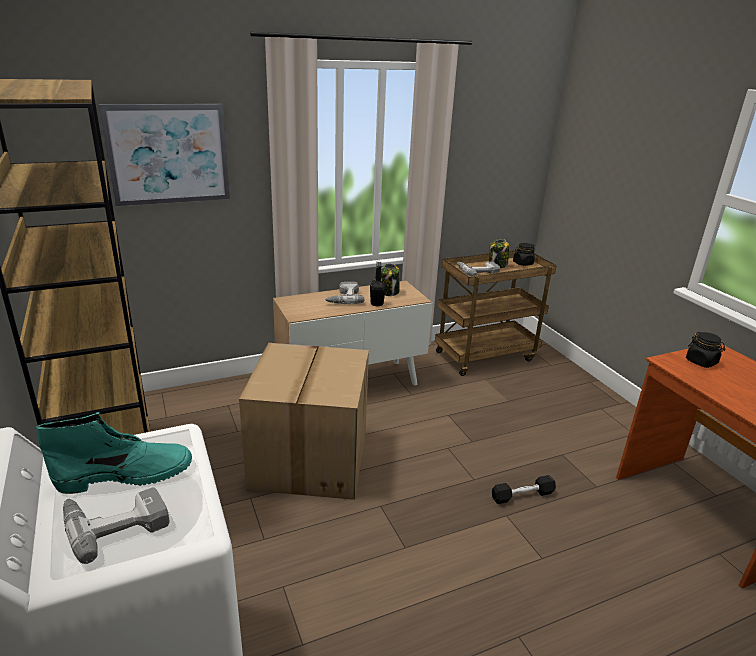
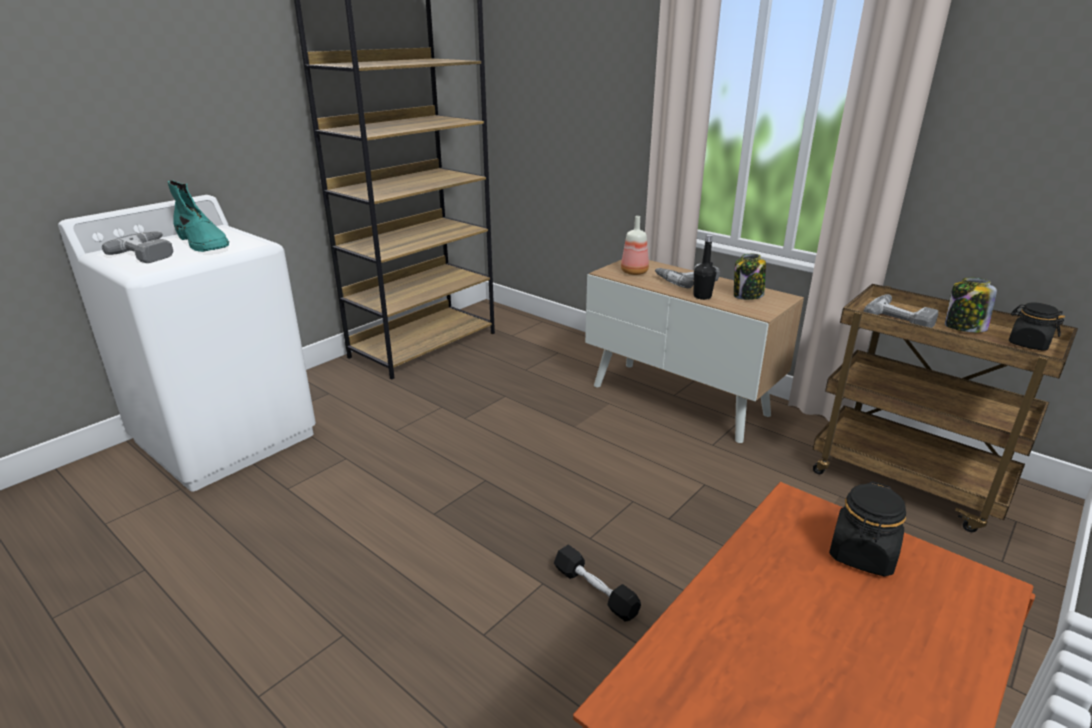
camera: 65 degrees right, 0 degrees up
(168, 154) = (578, 71): picture -> none
(308, 307) = (634, 272): none -> bottle
(308, 458) = (522, 416): cardboard box -> none

